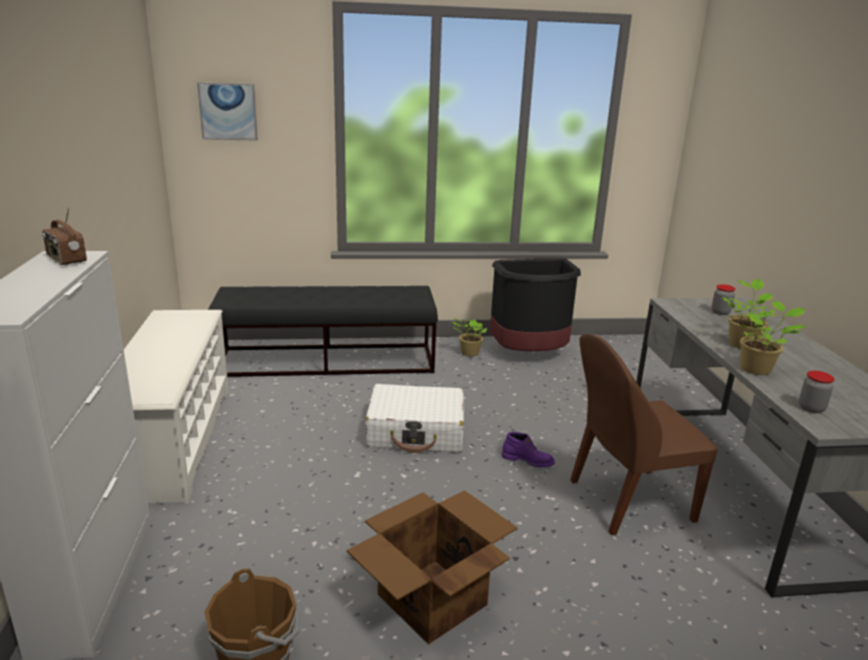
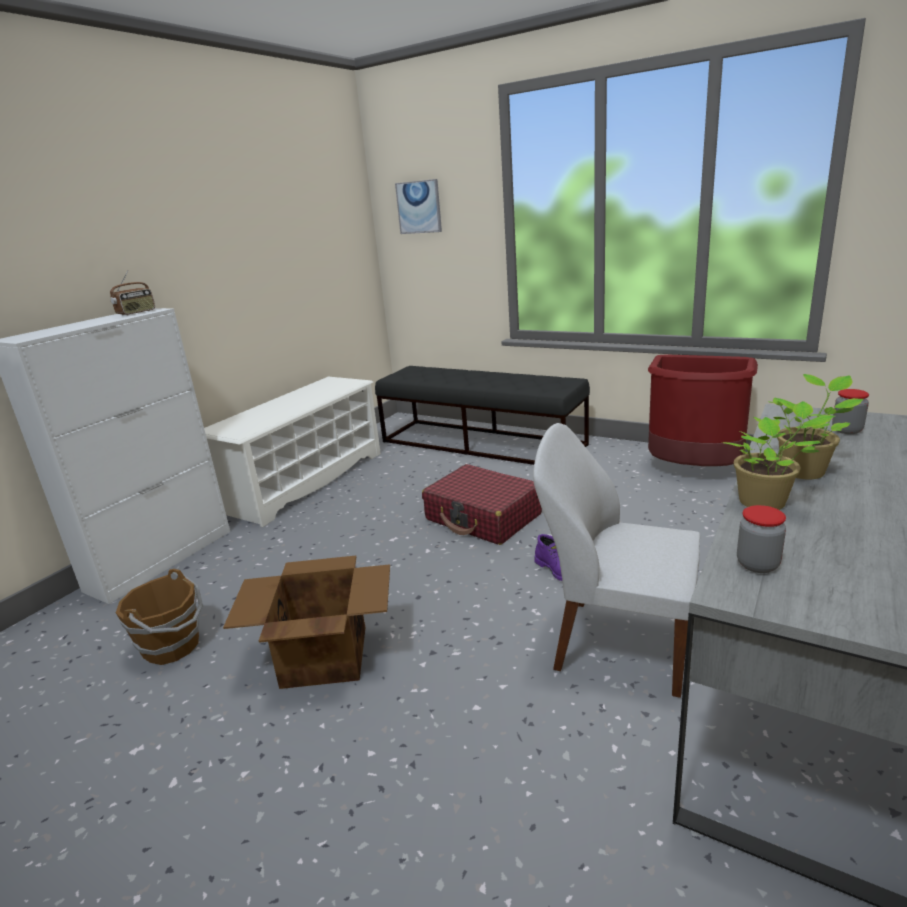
camera: 40 degrees right, 0 degrees up
(66, 260) = (136, 313): radio -> radio turned 135 degrees counterclockwise
(416, 432) = (483, 517): white suitcase -> red suitcase
(468, 353) = (623, 458): potted plant -> none
(530, 354) = (694, 470): black trash can -> red trash can
(627, 501) = (618, 644): brown chair -> white chair

